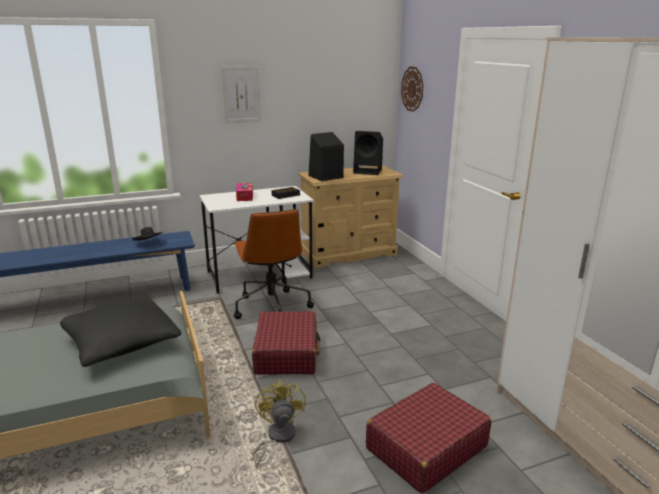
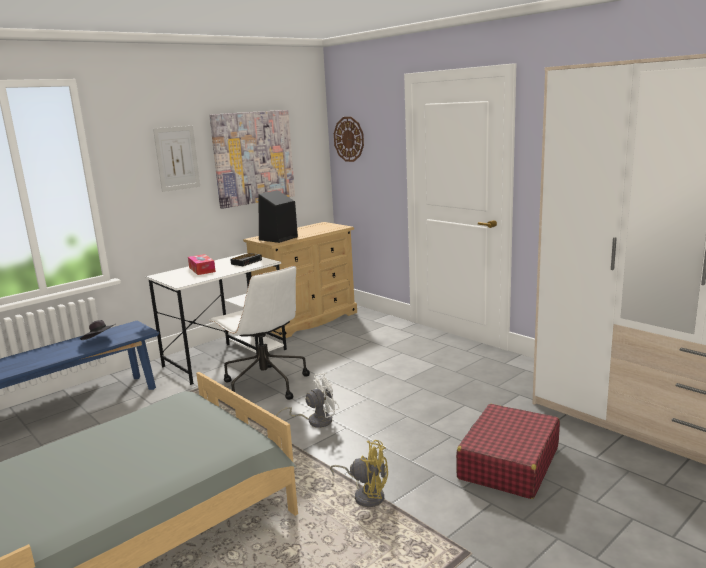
camera: 20 degrees left, 5 degrees down
(121, 343) = (171, 435): black pillow -> none
(271, 307) = (264, 384): brown office chair -> white office chair
(277, 438) = (366, 495): yellow fan -> yellow fan turned 135 degrees clockwise
(286, 353) = (315, 421): red suitcase -> white fan
(316, 99) = (253, 157): none -> picture
(368, 171) = (316, 228): black speaker -> none

